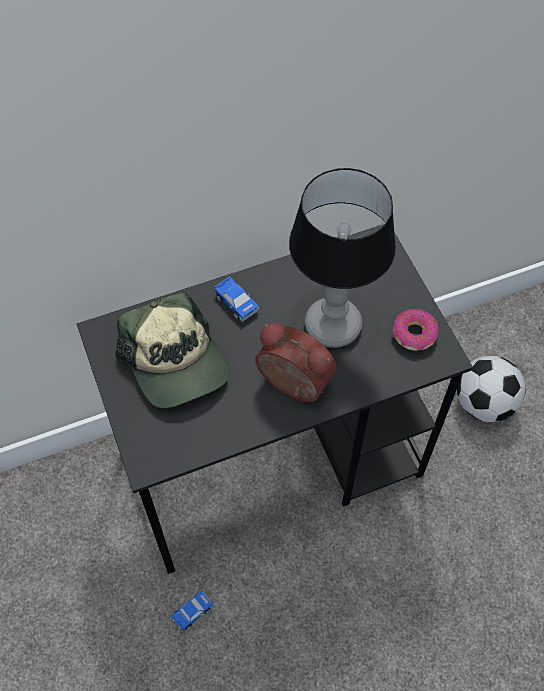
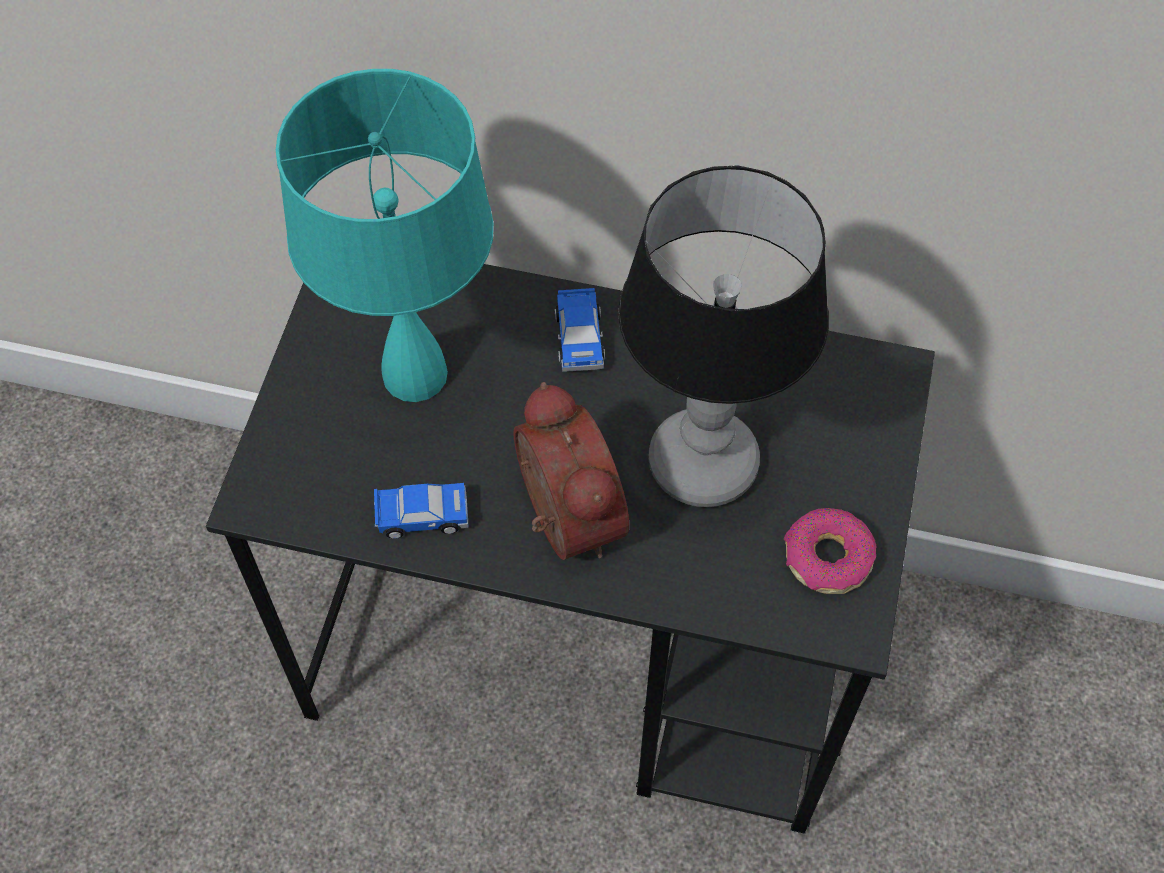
camera: 35 degrees right, 0 degrees up
(175, 362) = (416, 374): cap -> turquoise table lamp
(192, 612) = (296, 797): toy car -> toy car (421, 515)
(484, 403) = (1001, 784): football -> none

